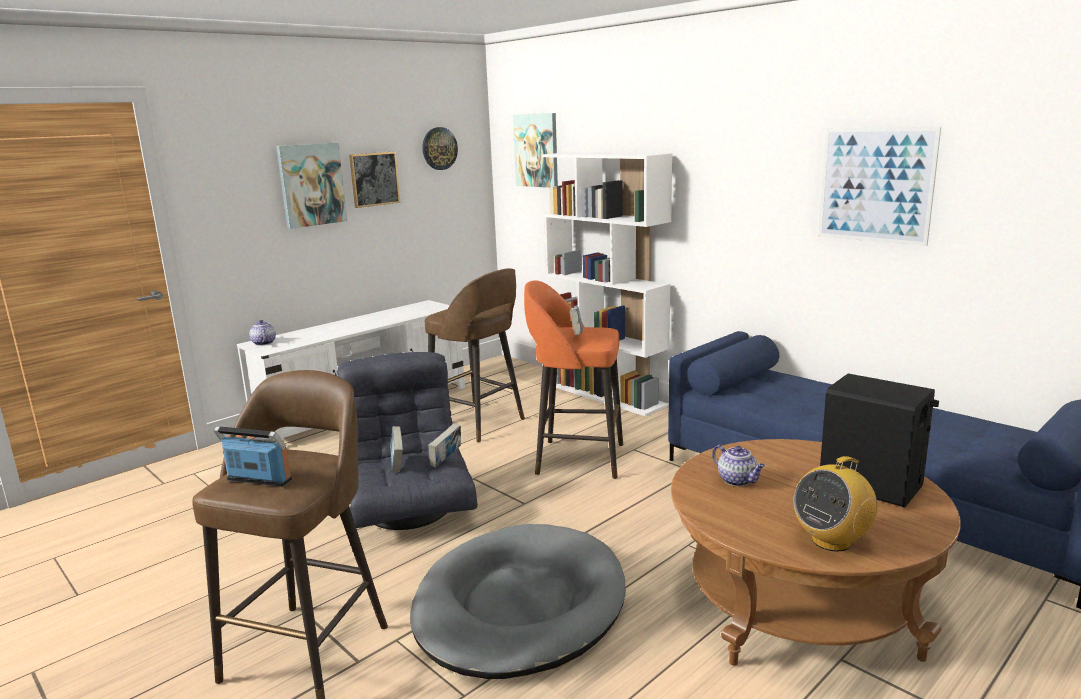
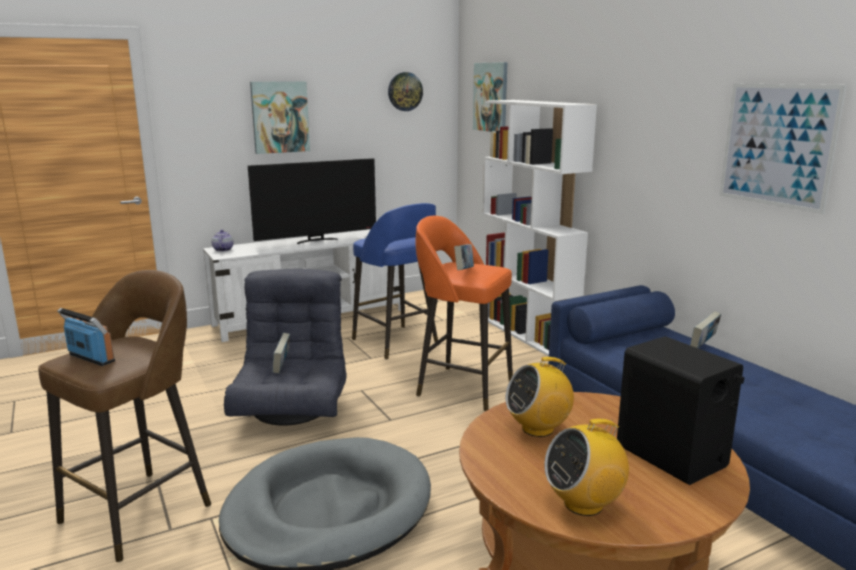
camera: 15 degrees right, 0 degrees up
(365, 321) = (316, 240): none -> television
(374, 179) = (339, 115): picture -> none
(446, 460) = (323, 370): book -> book (703, 345)
(478, 423) = (396, 343): brown stool -> blue stool
(738, 480) = (538, 428): teapot -> radio

